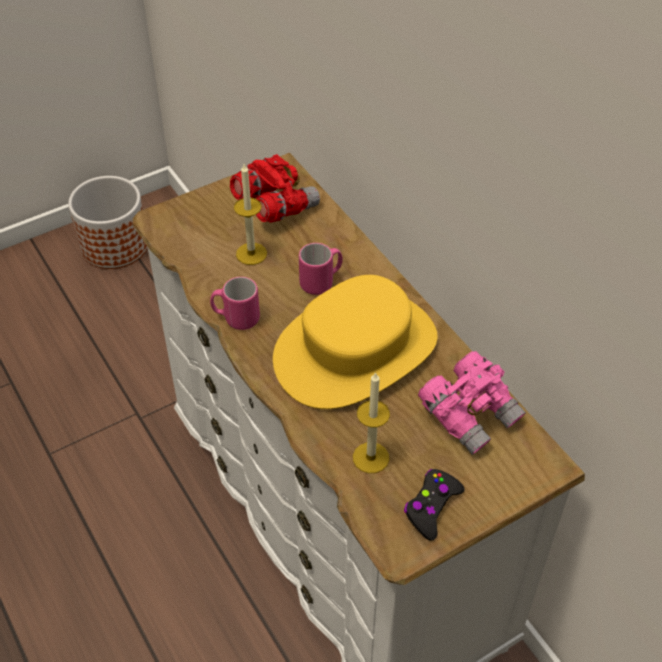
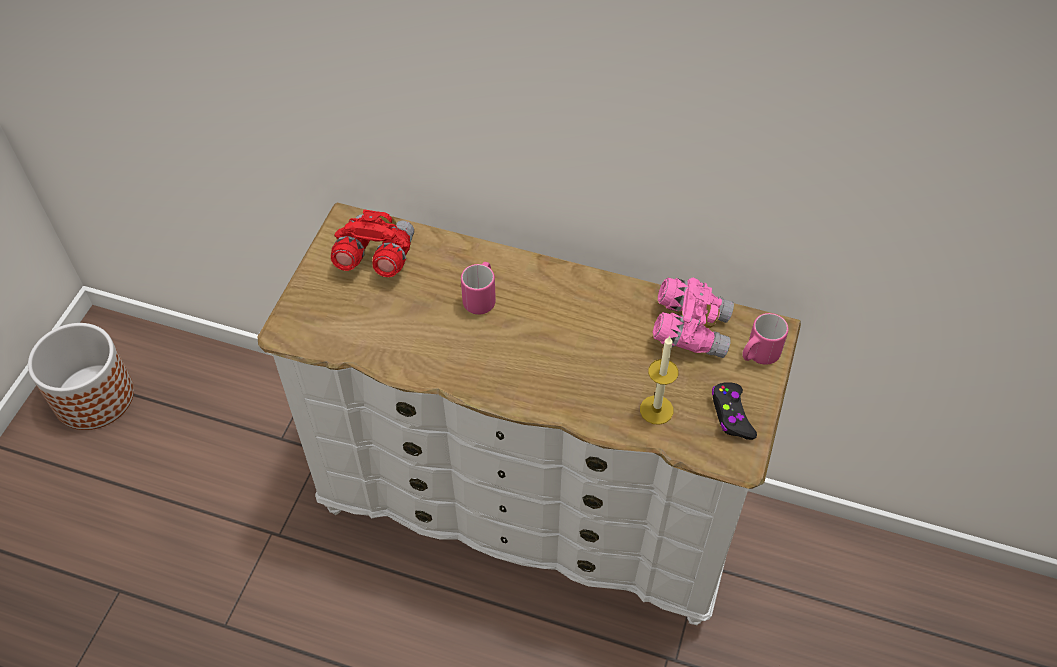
camera: 40 degrees left, 5 degrees up
(236, 318) = (445, 372): pink mug -> pink mug (758, 355)
(251, 254) = (400, 311): candle -> none
(356, 350) = (564, 336): yellow hat -> none

